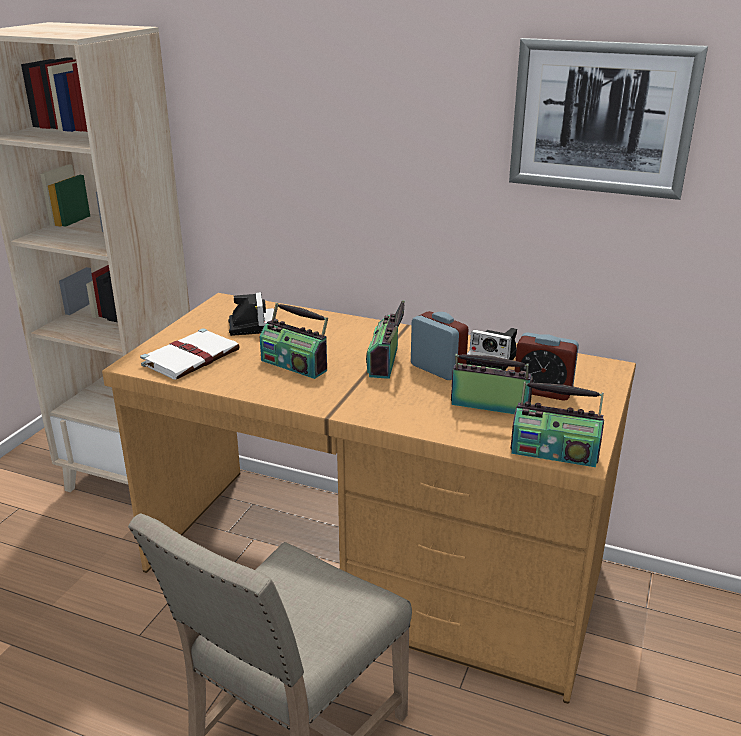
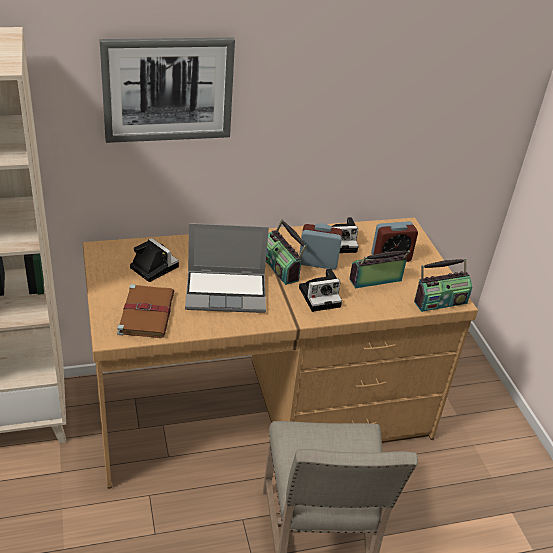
camera: 40 degrees left, 10 degrees up
(192, 357) = (146, 312): white book -> brown book
(295, 364) = (227, 292): radio -> laptop
(396, 399) = (321, 296): none -> camera
(601, 118) = (400, 68): picture -> picture (168, 89)

